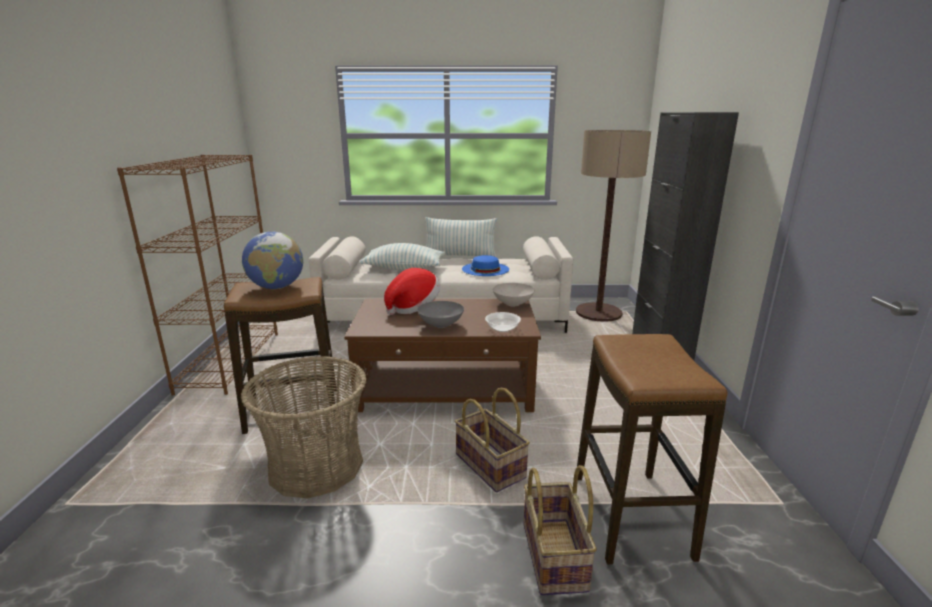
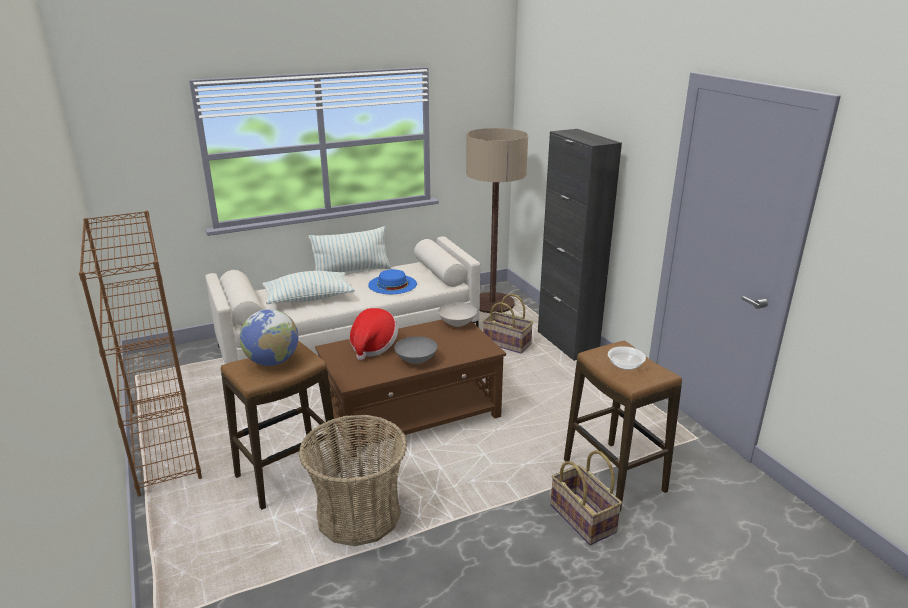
camera: 25 degrees left, 5 degrees up
(491, 465) = (498, 470): basket -> basket (507, 343)
(502, 328) = (470, 352): bowl -> bowl (625, 365)

